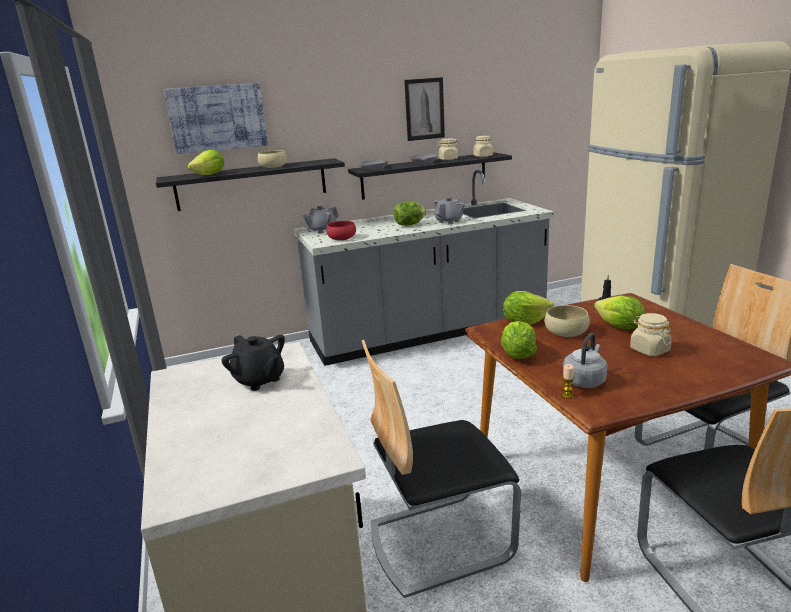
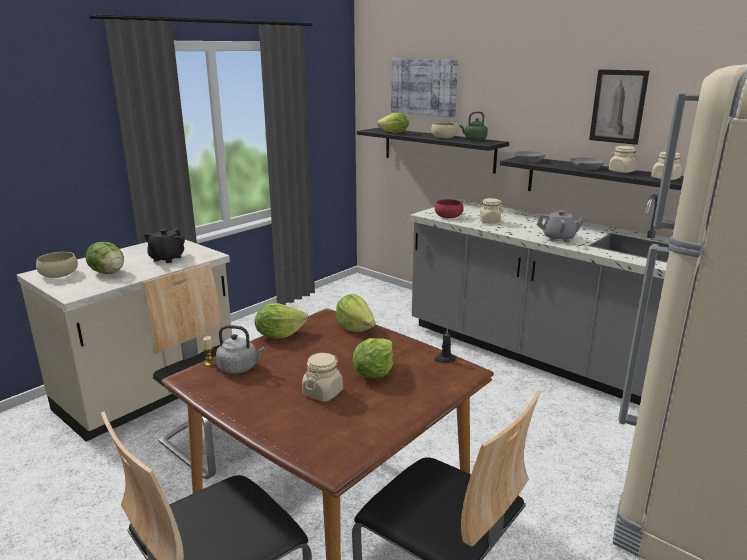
camera: 60 degrees right, 0 degrees up
(307, 162) = (474, 140): none -> green kettle
(322, 230) = (464, 206): grey teapot -> none
(378, 230) = (489, 221): none -> beige jar
(409, 225) = (523, 227): lettuce -> lettuce (108, 273)
(566, 332) = (343, 348): beige bowl -> beige bowl (59, 274)

